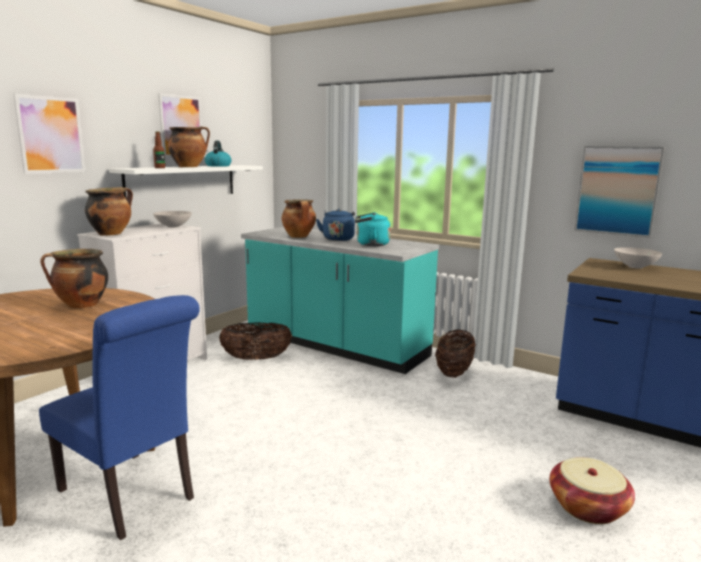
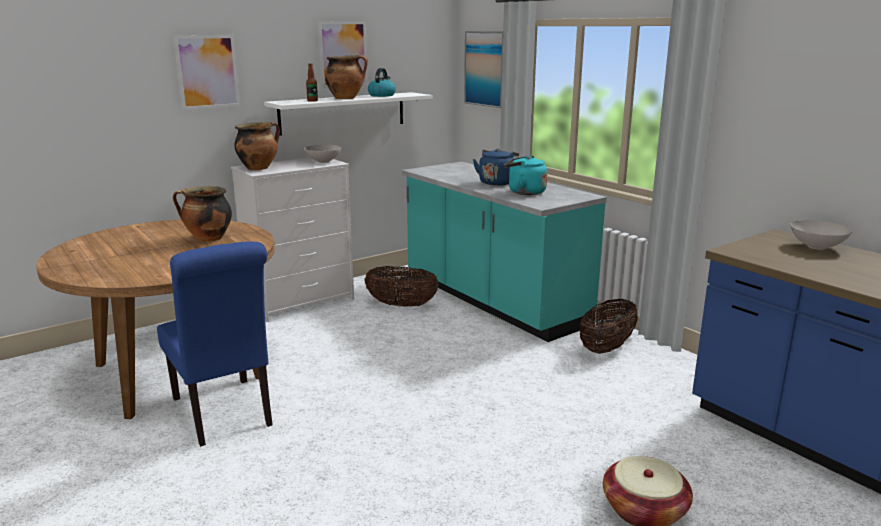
camera: 20 degrees right, 5 degrees up
(299, 237) = (458, 177): cooking pot -> none
(617, 190) = (814, 146): picture -> picture (486, 69)

